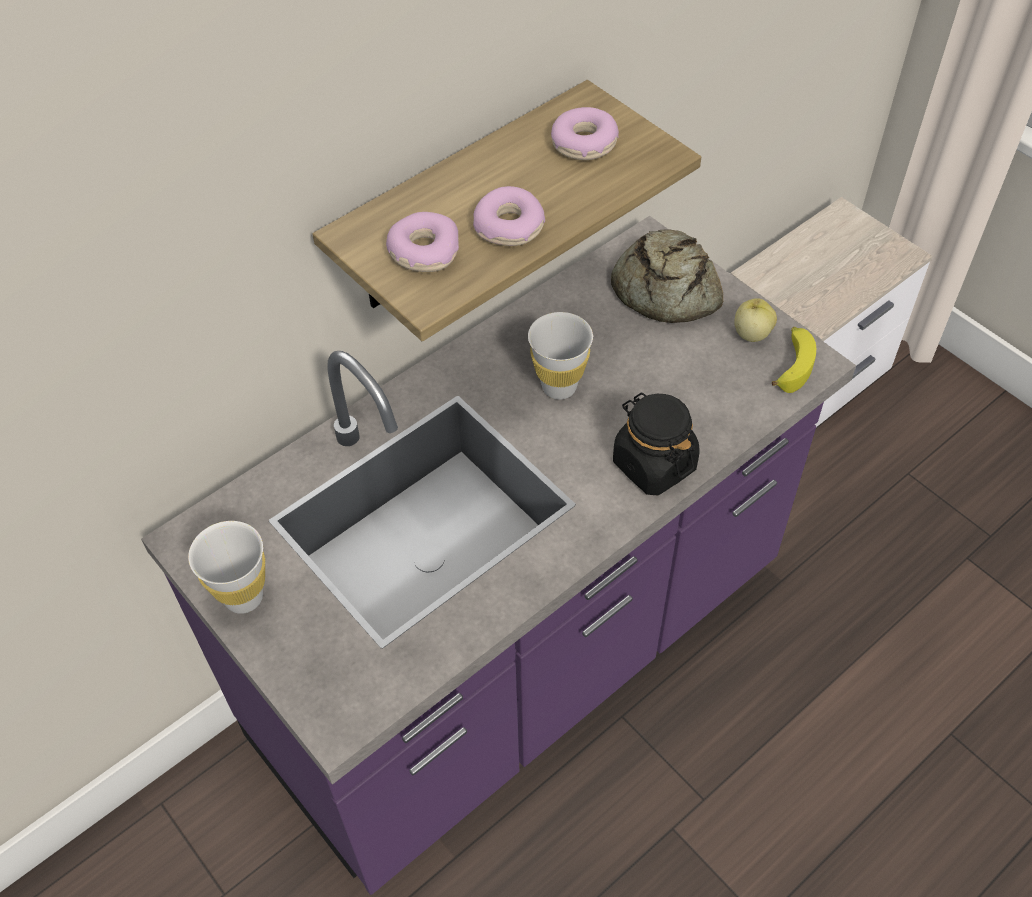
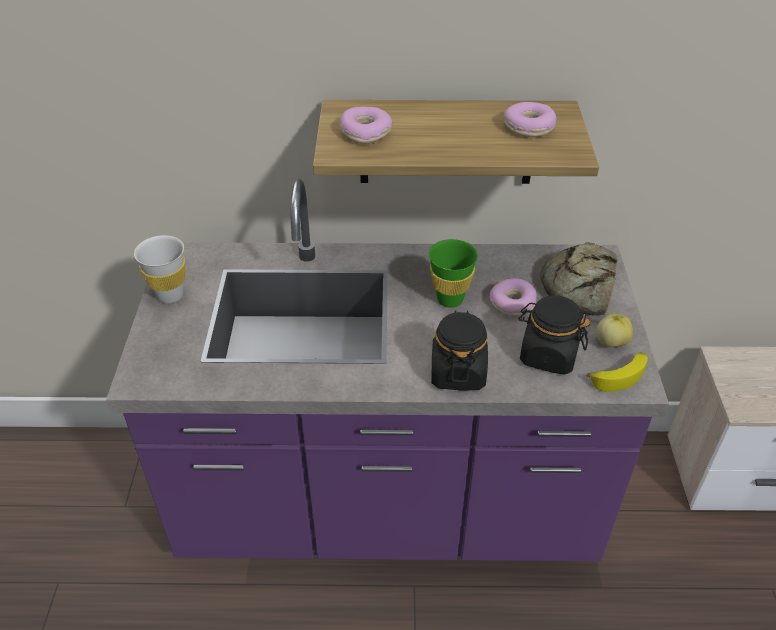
camera: 40 degrees right, 10 degrees down
(509, 227) = (428, 144): donut -> donut (513, 303)
(559, 387) = (450, 299): white cup -> green cup
(713, 386) = (548, 355): none -> black jar

